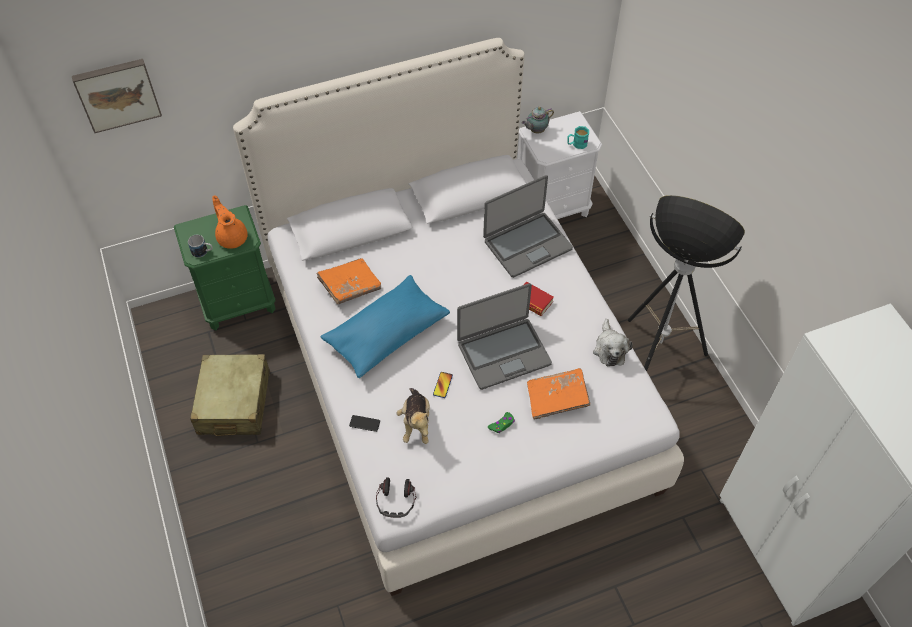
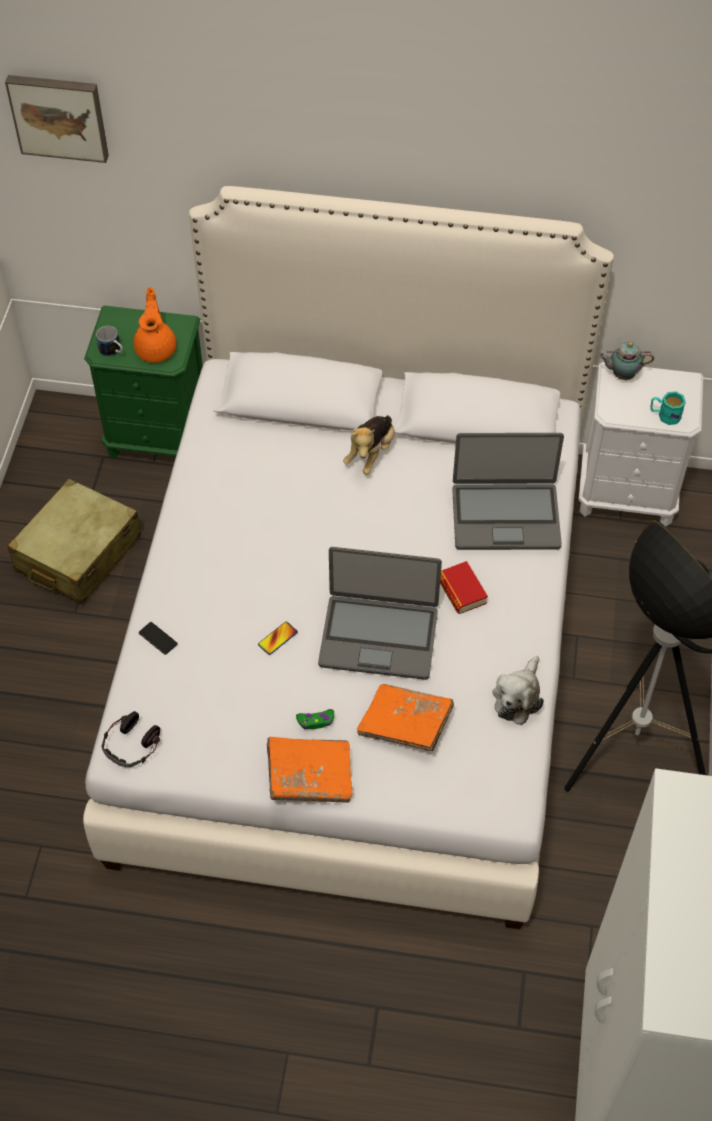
camera: 30 degrees right, 0 degrees up
(350, 287) = (252, 469): orange book -> orange book (309, 776)
(386, 334) = (255, 546): blue pillow -> none
(416, 423) = (216, 668): plush toy -> plush toy (371, 453)

